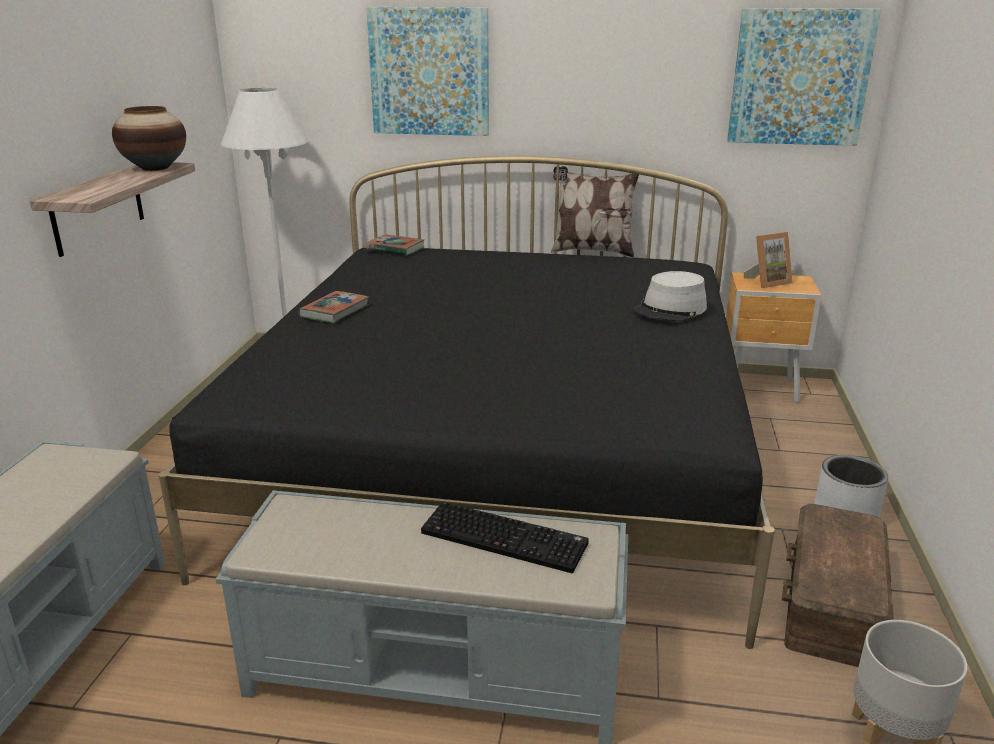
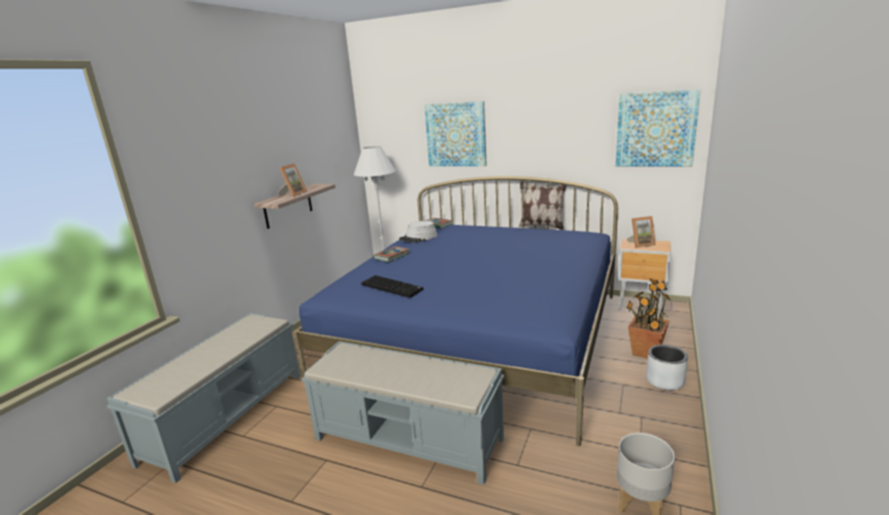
camera: 15 degrees right, 5 degrees down
(113, 182) = (293, 194): none -> picture frame
(155, 168) = (316, 187): vase -> none
(501, 457) = (478, 336): black bed -> blue bed
(506, 537) = (437, 370): keyboard -> keyboard (393, 287)
(670, 310) = (566, 258): grey hat -> grey hat (418, 238)
(796, 469) = (645, 352): none -> potted plant
(830, 601) = (636, 426): brown storage box -> none

